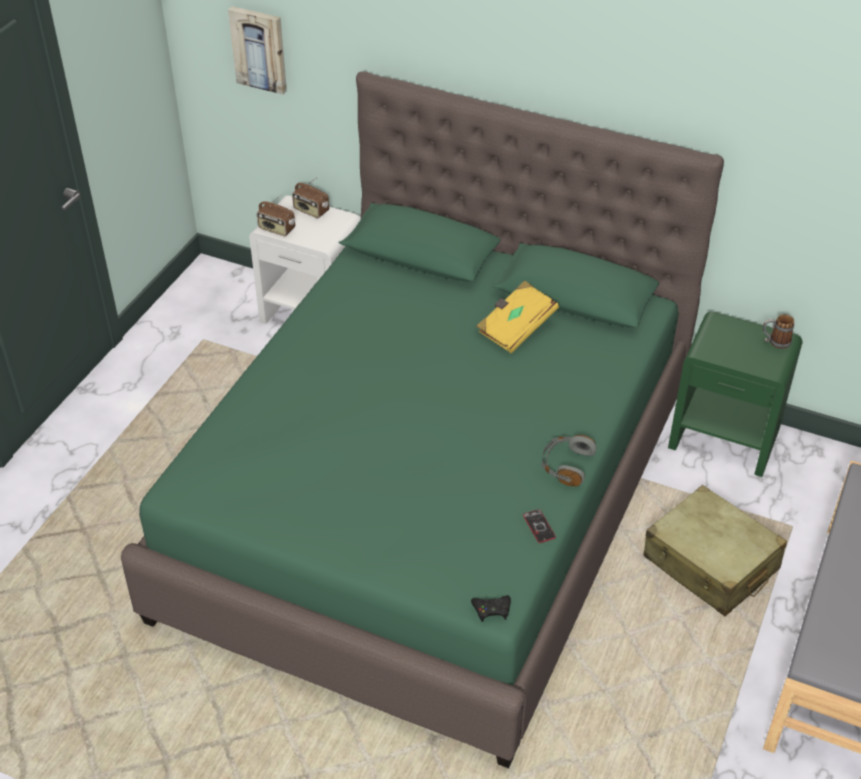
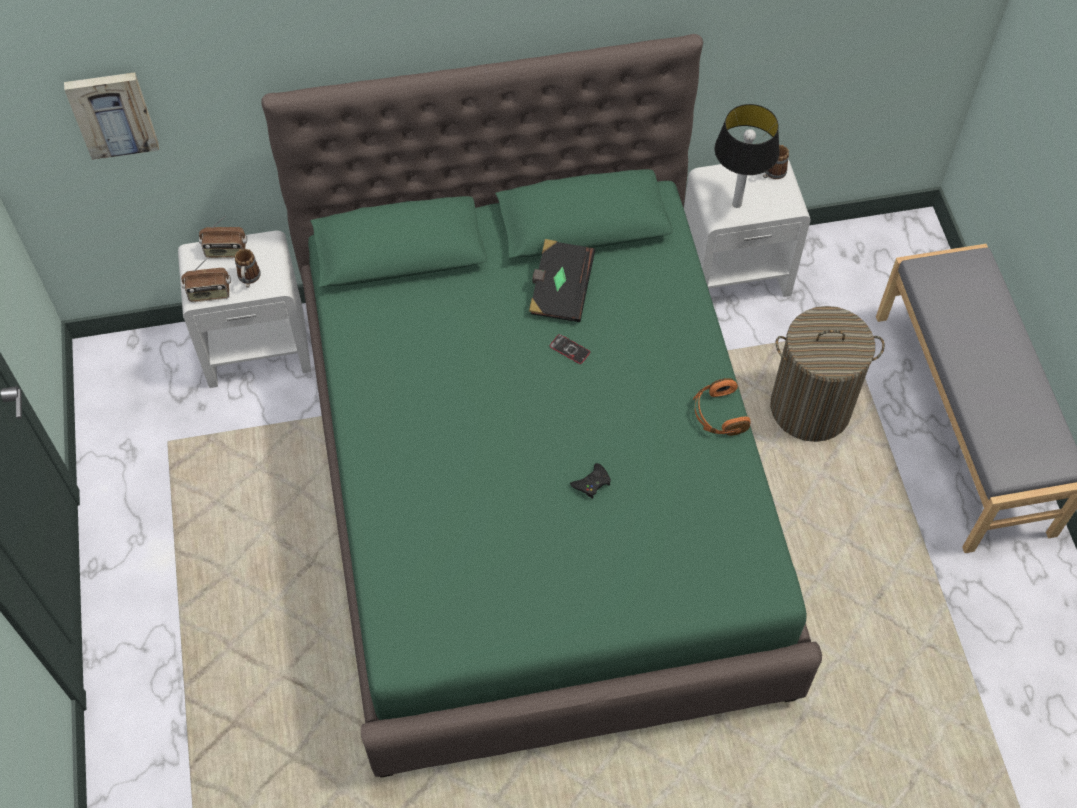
camera: 35 degrees left, 15 degrees up
(310, 233) = (249, 279): none -> mug
(492, 609) = (771, 596): black game controller -> black game controller (592, 483)
(516, 328) = (560, 291): yellow book -> black book
(539, 526) = (744, 491): phone -> phone (569, 349)
(566, 465) = (718, 414): grey headphones -> orange headphones
(710, 564) = (810, 407): beige suitcase -> laundry basket
(725, 438) = (735, 273): green nightstand -> white nightstand
(726, 348) = (737, 203): none -> table lamp

